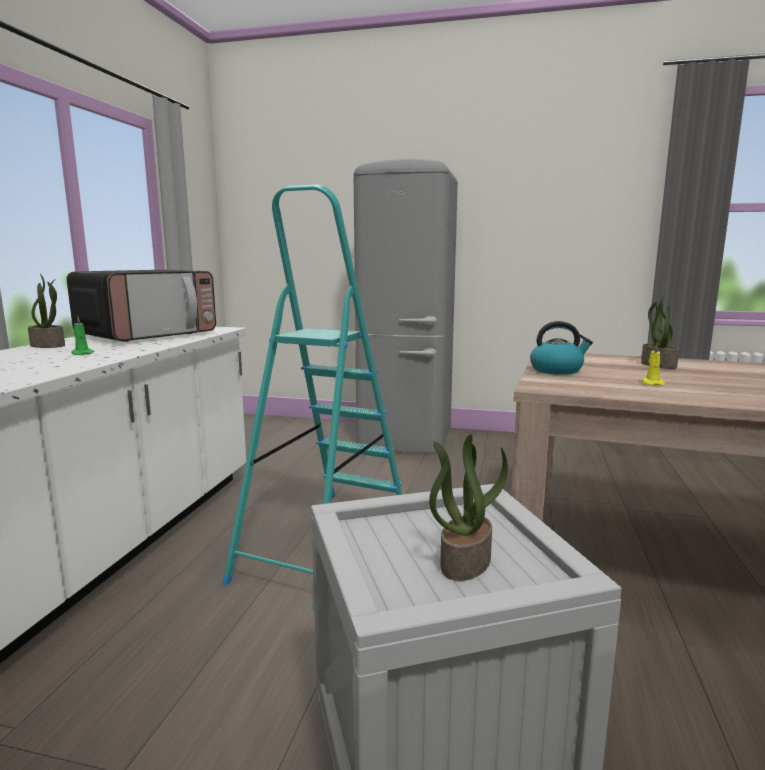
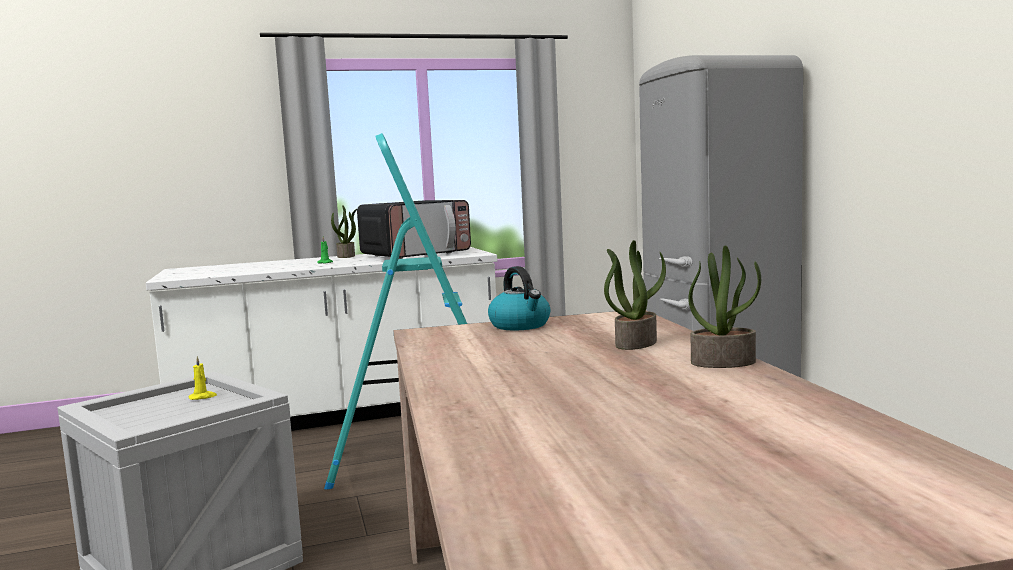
camera: 60 degrees right, 5 degrees down
(148, 335) = (416, 254): microwave -> microwave turned 45 degrees counterclockwise
(465, 561) = (158, 414): potted plant -> potted plant (723, 362)
(651, 383) = (499, 351): yellow candle -> yellow candle (203, 397)

